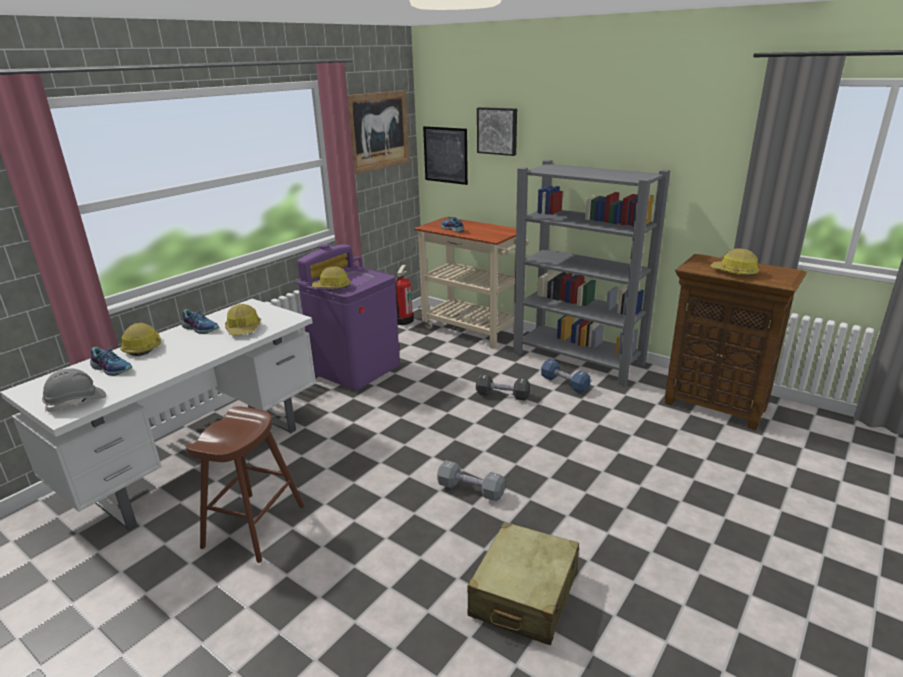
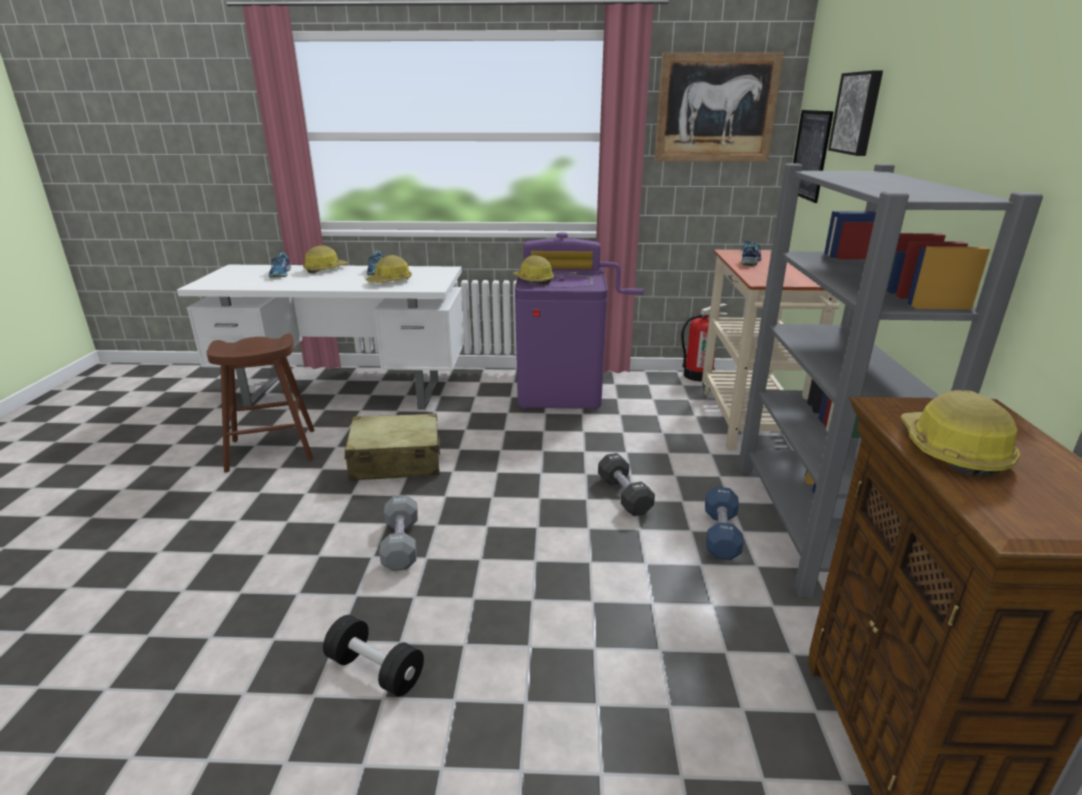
camera: 55 degrees right, 0 degrees up
(76, 402) = (221, 282): grey hard hat -> none
(524, 594) = (226, 655): beige suitcase -> beige suitcase (395, 461)
(584, 530) = (375, 670): none -> black dumbbell

